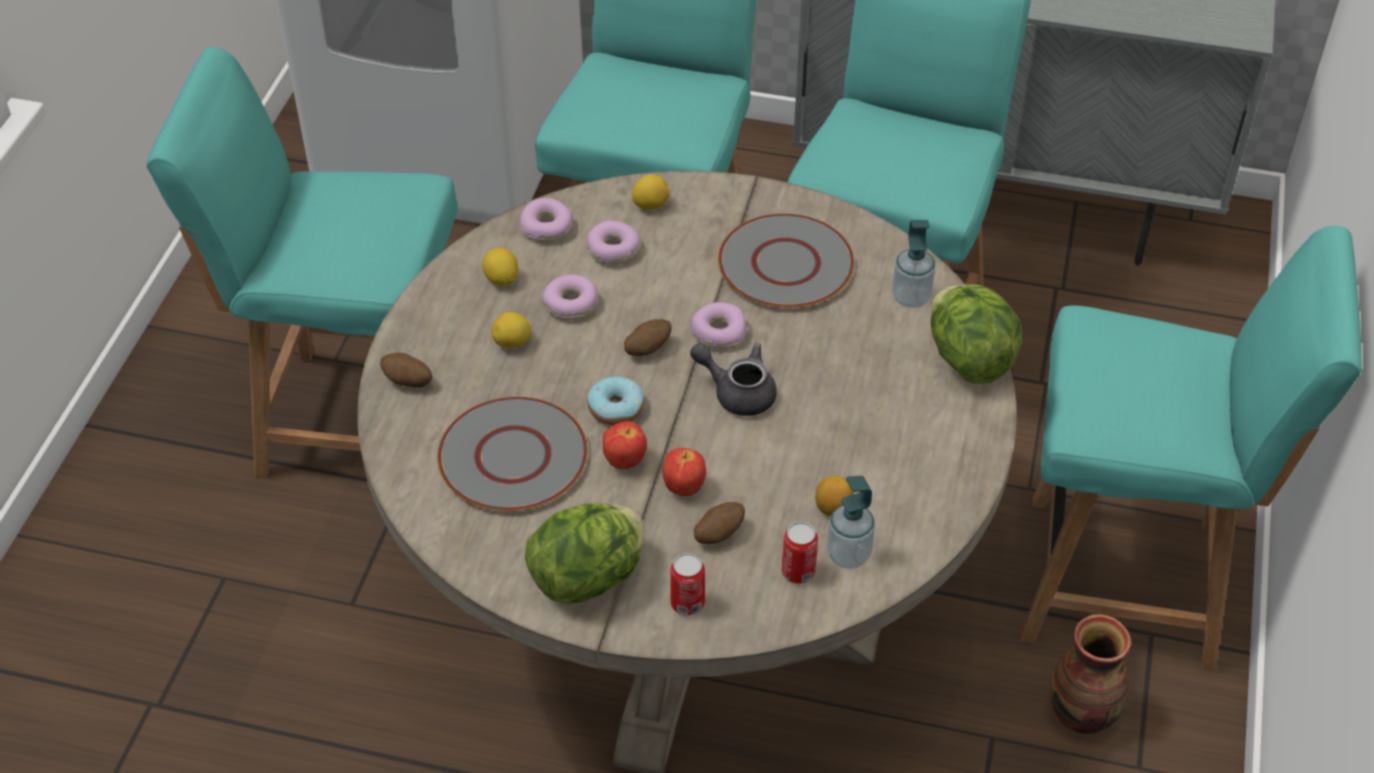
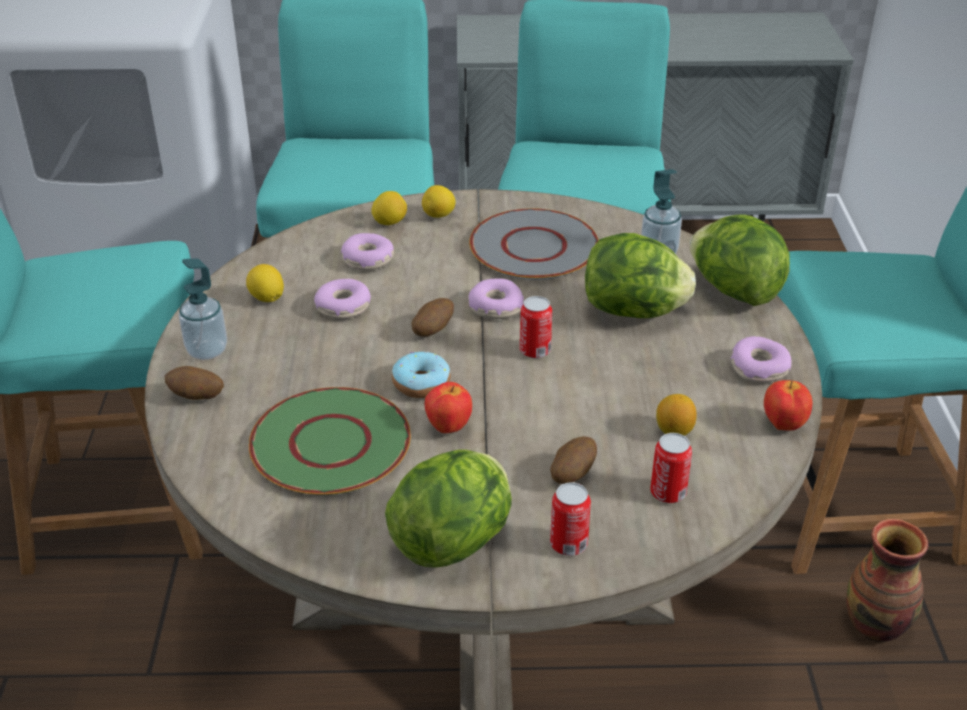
camera: 15 degrees left, 10 degrees down
(512, 343) = (295, 347): lemon -> lemon (439, 216)
(513, 456) = (330, 443): grey plate -> green plate
(546, 227) = (297, 252): donut -> donut (759, 368)
(683, 488) = (517, 440): apple -> apple (782, 425)
(737, 392) = (535, 351): grey teapot -> can
(848, 555) = (710, 468): soap dispenser -> soap dispenser (207, 351)
(854, 364) = (634, 312): none -> lettuce

